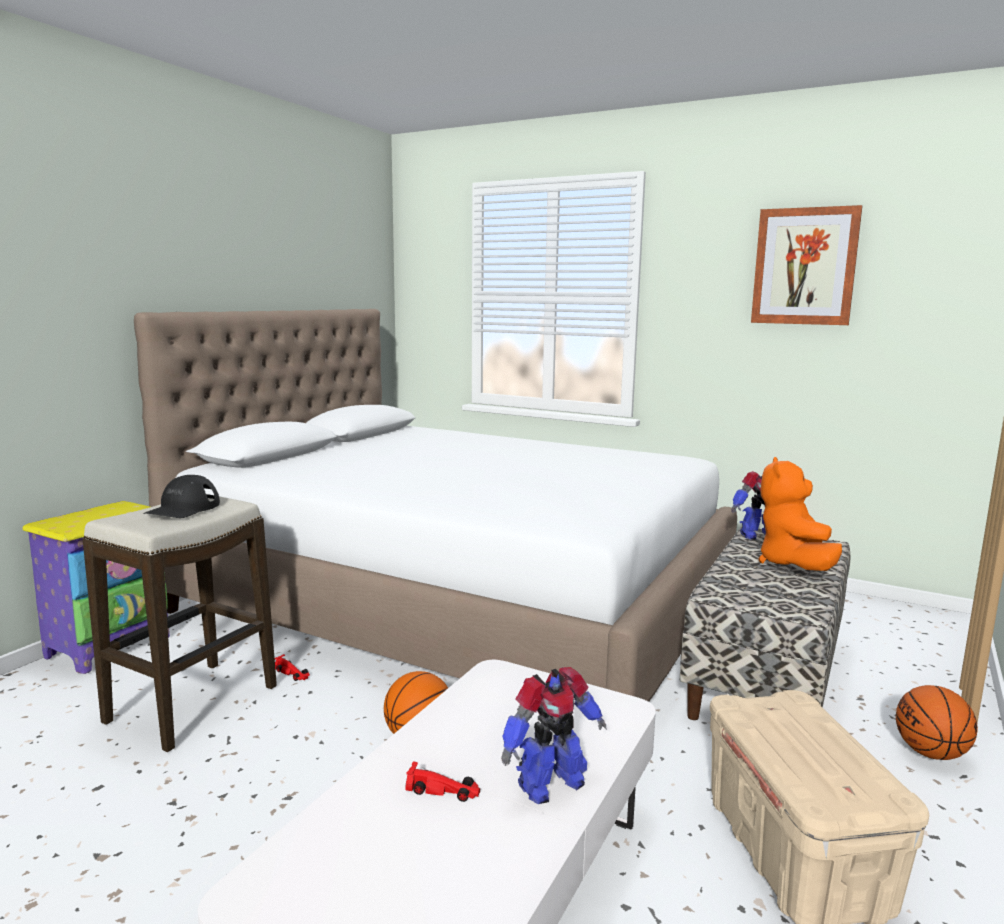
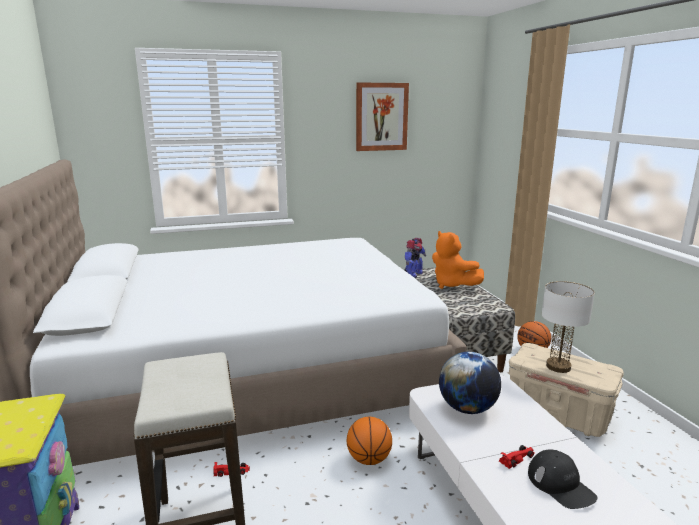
camera: 45 degrees left, 5 degrees up
(183, 508) = (185, 377): black cap -> black cap (561, 485)
(511, 710) = (467, 408): none -> globe
(549, 784) = (538, 429): toy robot -> none
(777, 741) = (558, 367): none -> table lamp

